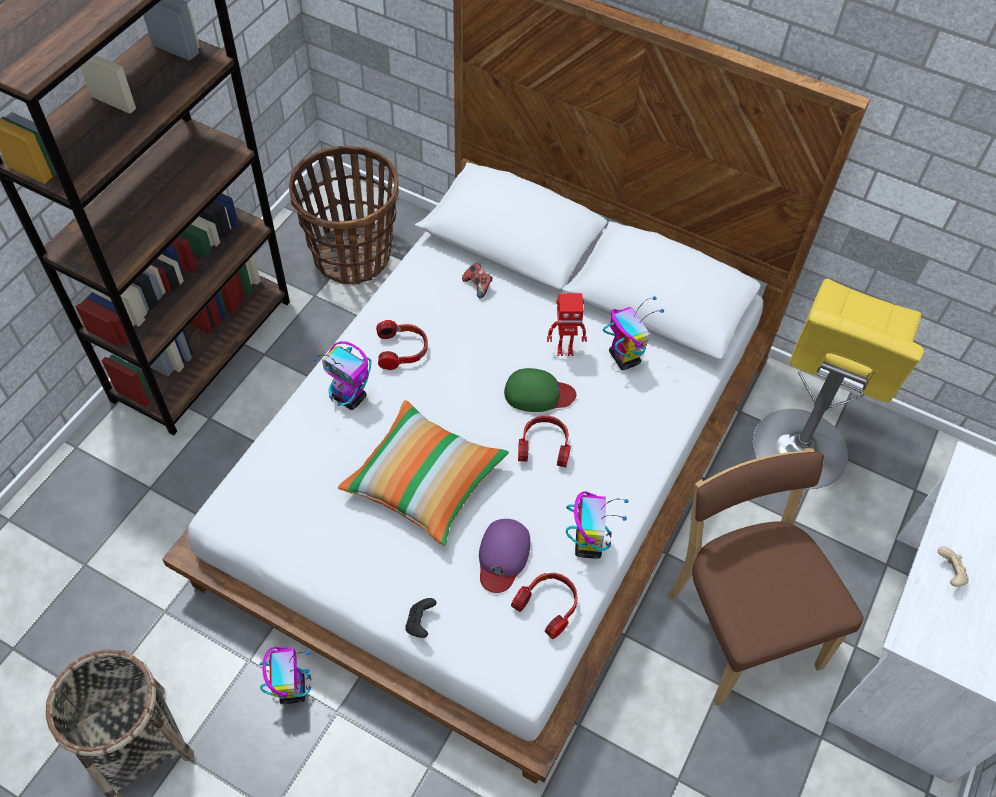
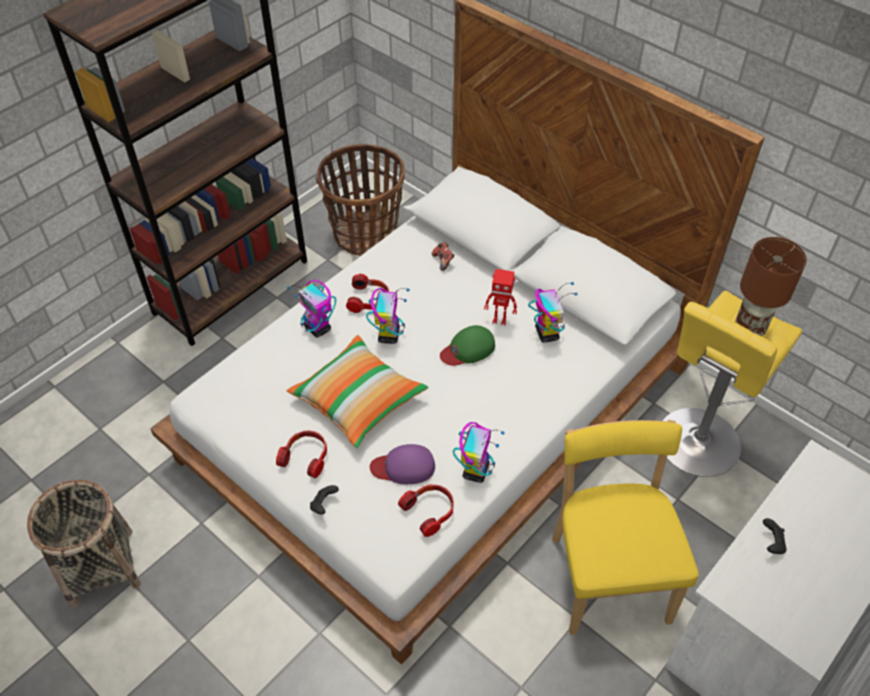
camera: 15 degrees right, 5 degrees down
(292, 689) = (228, 551): toy robot -> toy robot (389, 335)
(502, 556) = (404, 467): purple cap -> purple cap turned 60 degrees clockwise
(538, 394) = (468, 349): green cap -> green cap turned 135 degrees clockwise
(544, 446) = (461, 389): headphones -> headphones (306, 457)
(739, 624) = (607, 573): brown chair -> yellow chair
(866, 322) = (749, 329): none -> brown table lamp
(949, 573) = (771, 543): beige game controller -> black game controller

